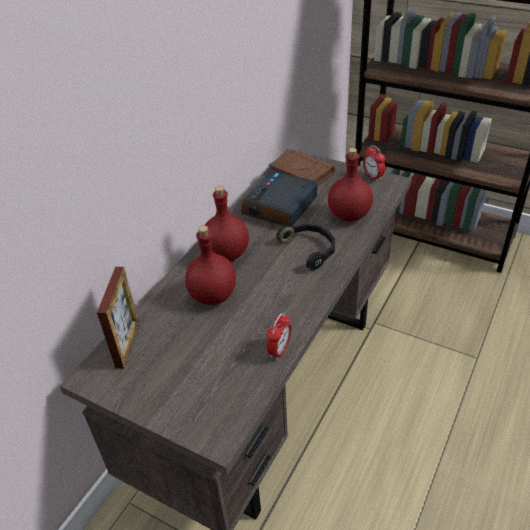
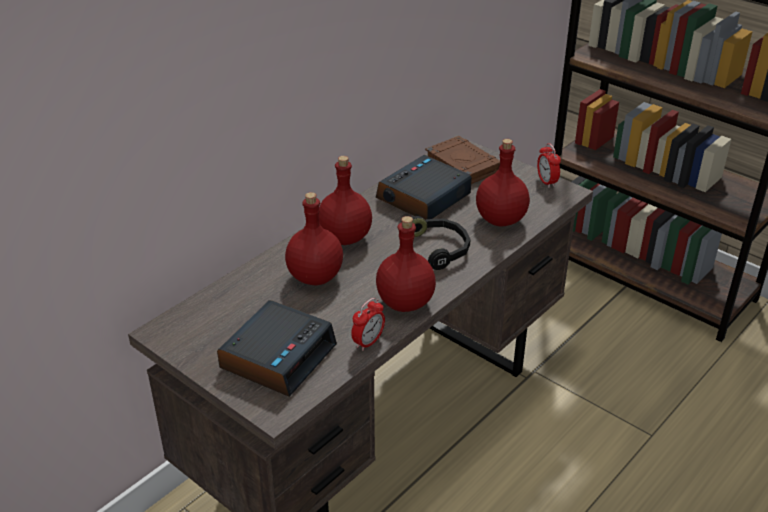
camera: 10 degrees right, 5 degrees down
(127, 344) = (209, 308): picture frame -> none
(204, 380) = (278, 356): none -> alarm clock
(299, 305) = (406, 302): none -> red bottle

